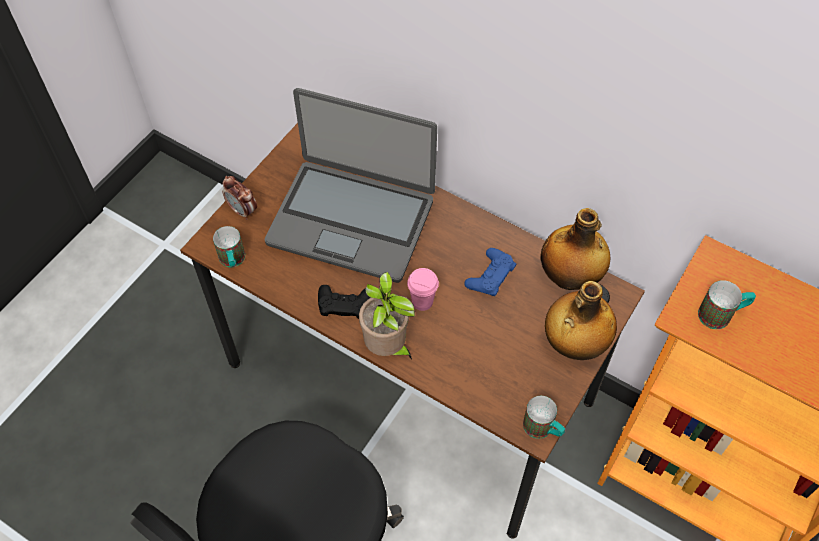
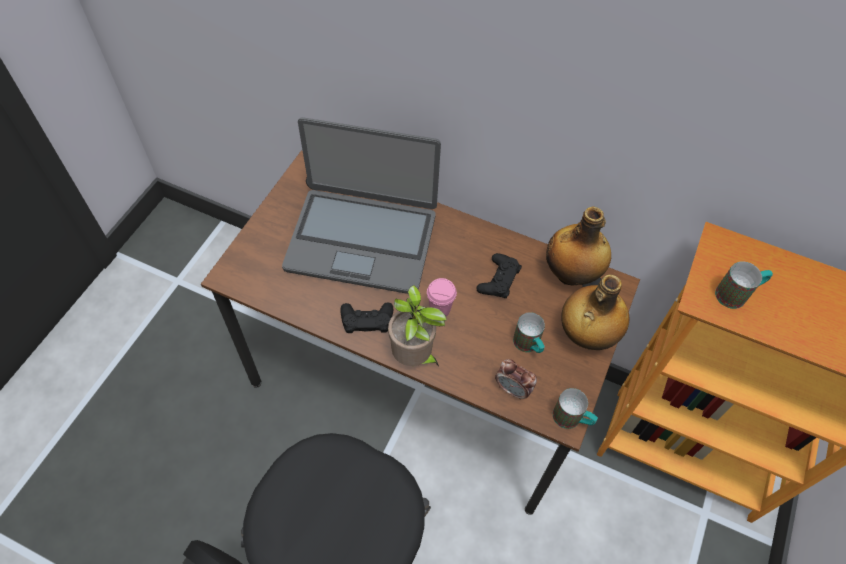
camera: 10 degrees left, 0 degrees up
(233, 261) = (253, 290): mug -> mug (528, 346)
(243, 211) = (257, 241): alarm clock -> alarm clock (512, 389)
(490, 276) = (498, 279): blue game controller -> black game controller

